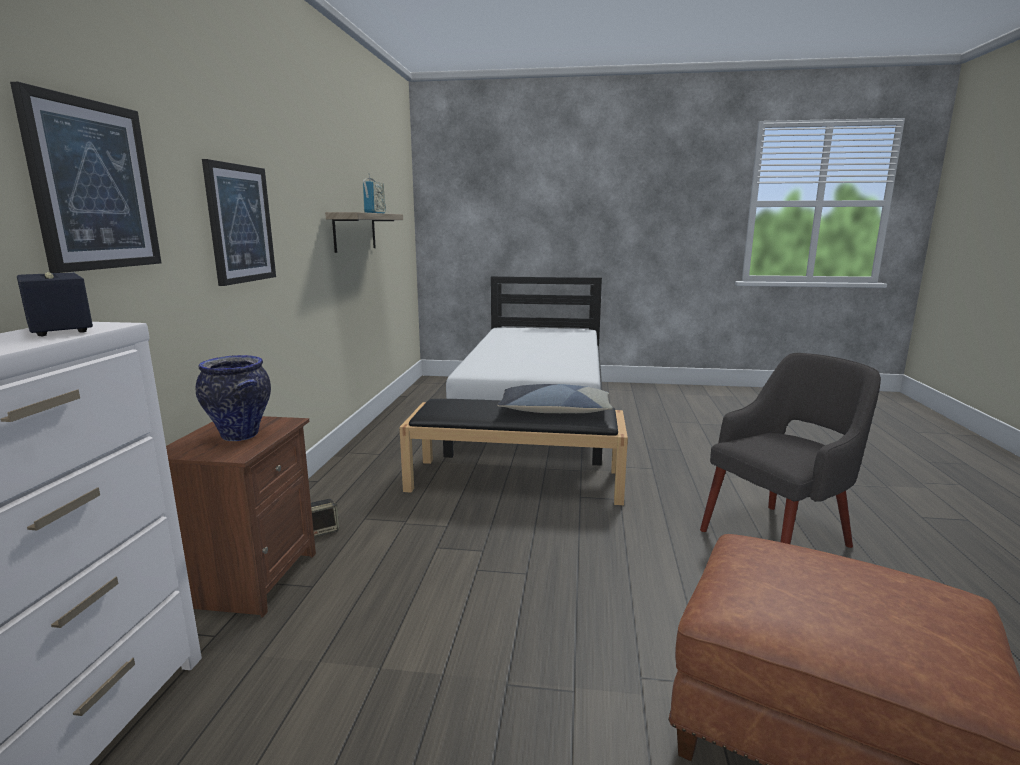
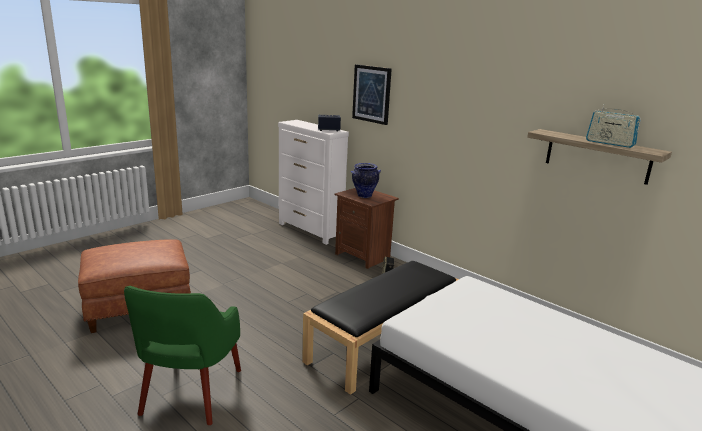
camera: 125 degrees right, 5 degrees up
(240, 224) = (439, 119): picture -> none
(554, 411) = (368, 299): pillow -> none
(777, 537) = (191, 392): grey armchair -> green armchair

